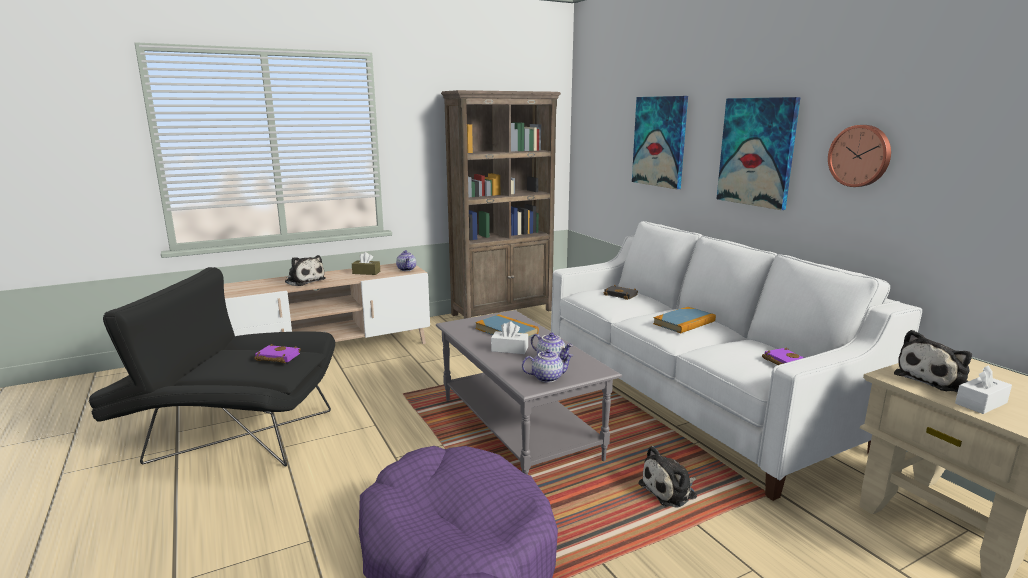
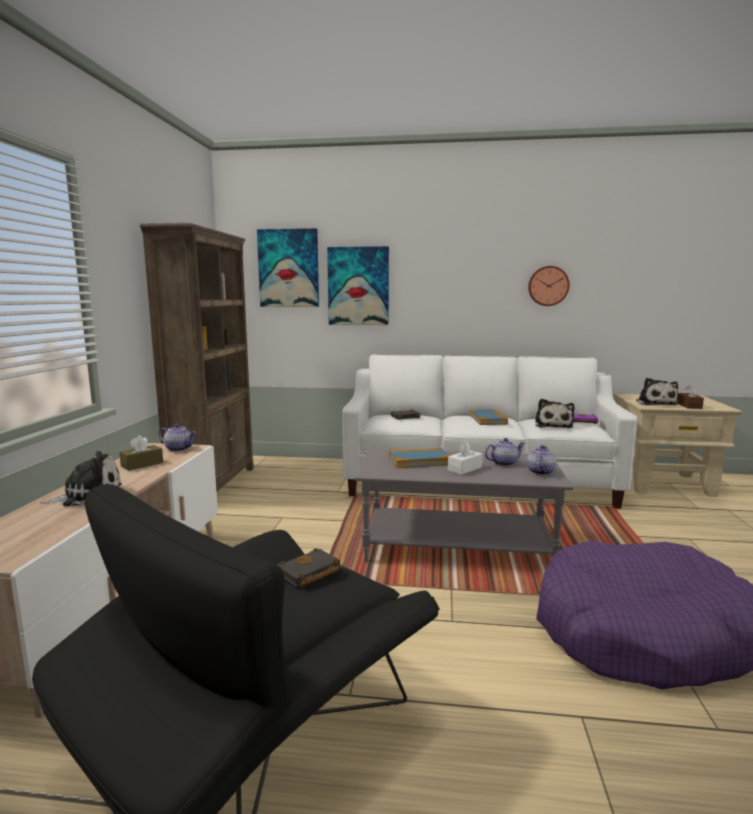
camera: 55 degrees left, 5 degrees down
(276, 357) = (309, 573): purple book -> black book
(670, 490) = (592, 529): plush toy -> plush toy (553, 425)
(757, 152) = (465, 288): picture -> picture (288, 268)
(981, 403) = (689, 406): white tissue box -> brown tissue box

